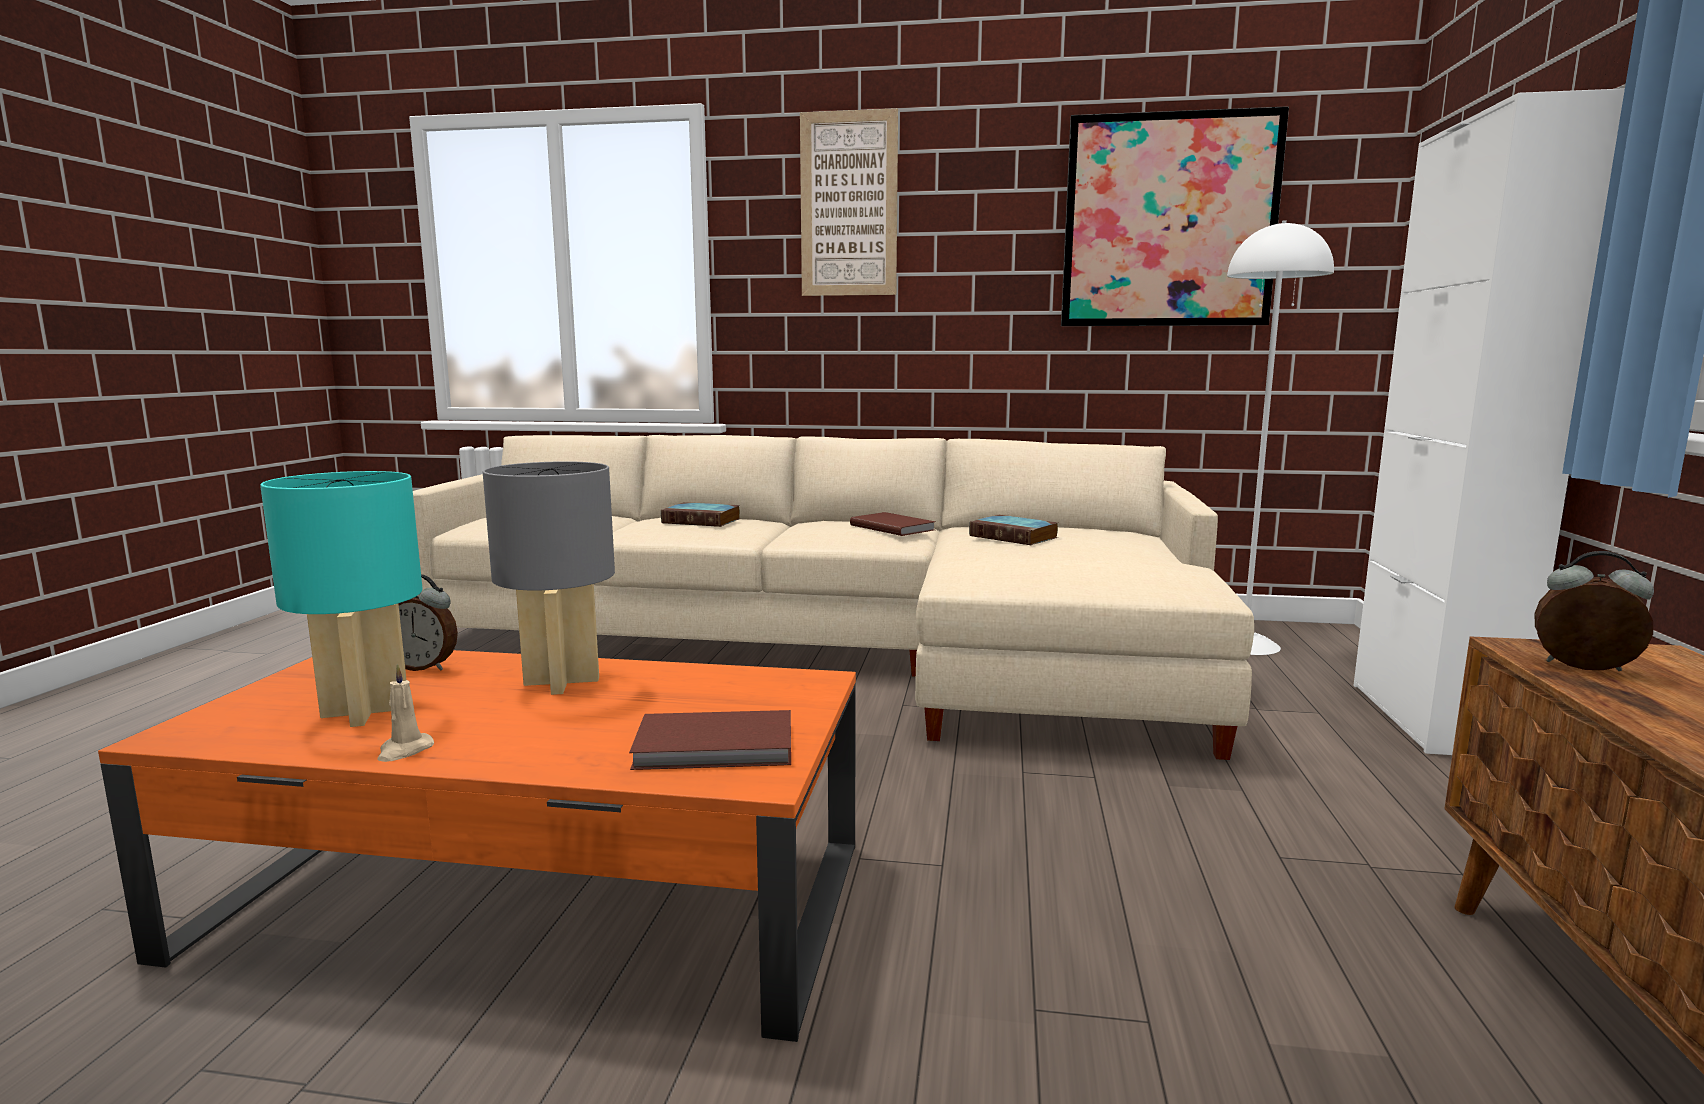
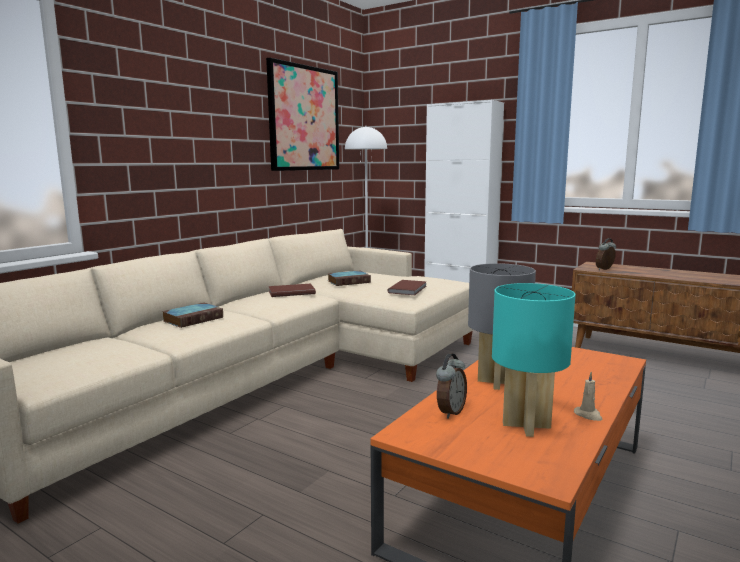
camera: 65 degrees left, 0 degrees up
(717, 747) = (594, 363): brown book -> brown book (409, 289)
(848, 205) = (164, 89): picture -> none

